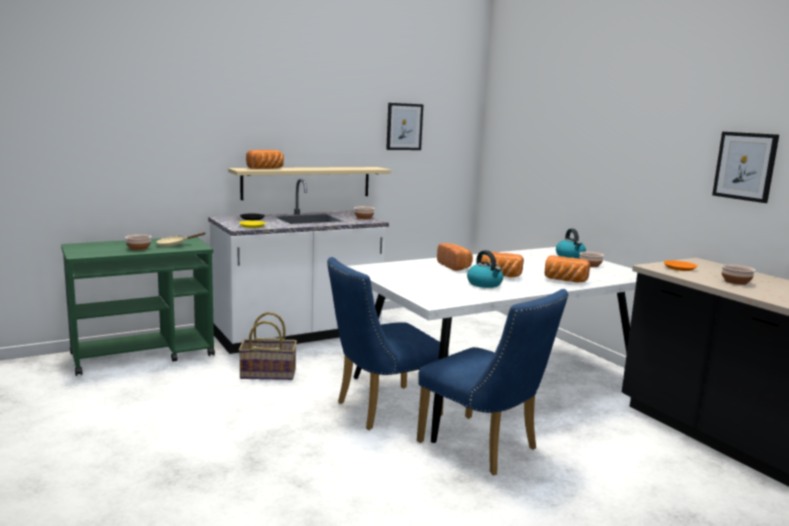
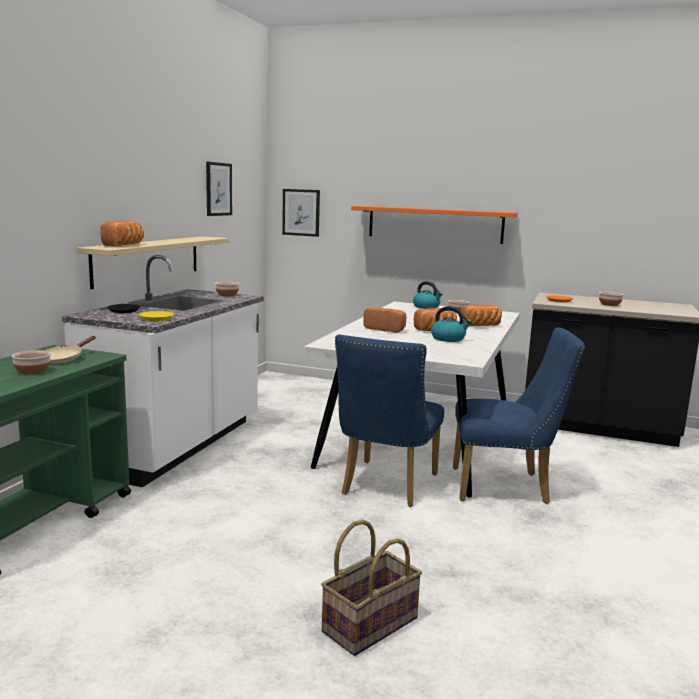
camera: 40 degrees left, 0 degrees up
(268, 373) = (226, 492): basket -> basket (369, 624)
(604, 168) = (435, 224): none -> orange shelf
(745, 166) = (575, 215): picture -> picture (301, 212)

